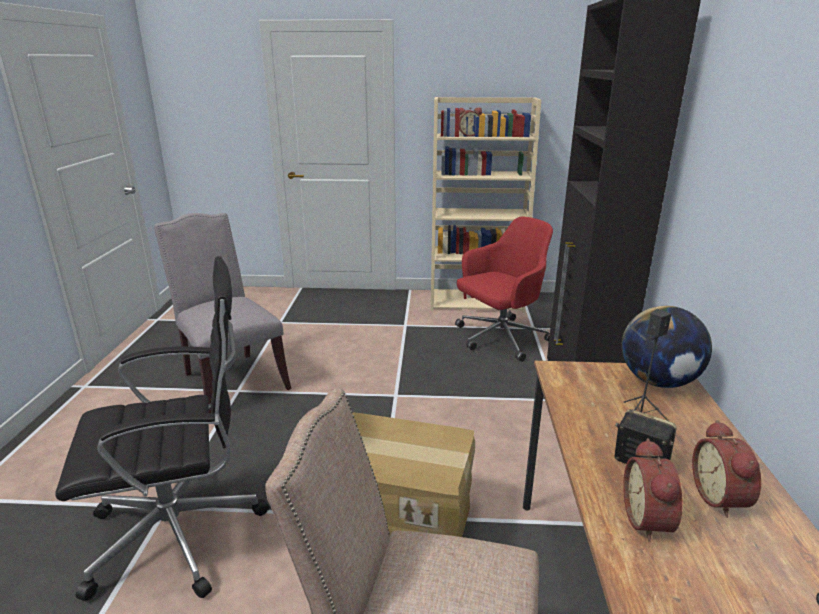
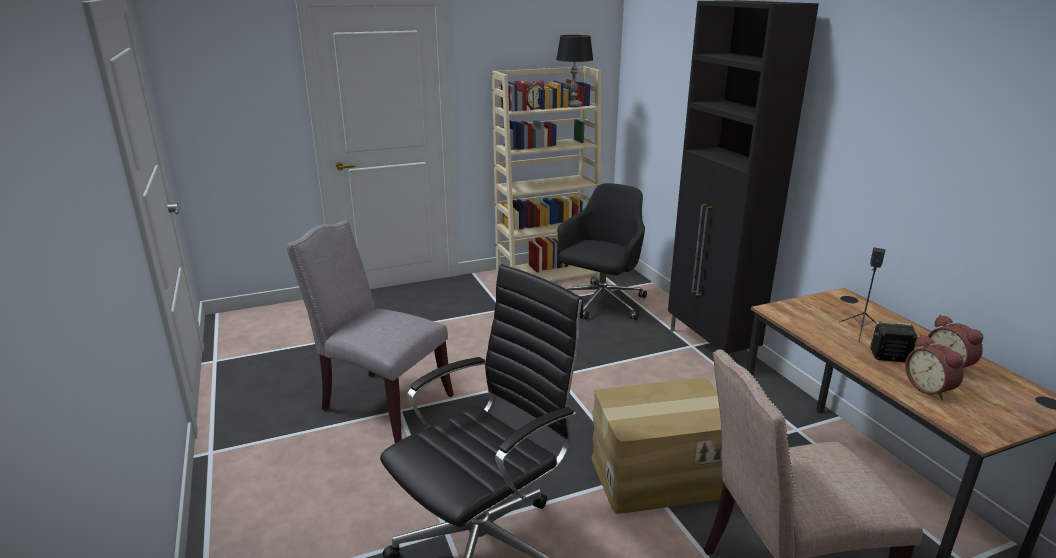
camera: 25 degrees left, 0 degrees up
(500, 338) = (600, 303): red office chair -> black office chair
(512, 136) = (573, 106): none -> table lamp
(658, 381) = (843, 303): globe -> none

